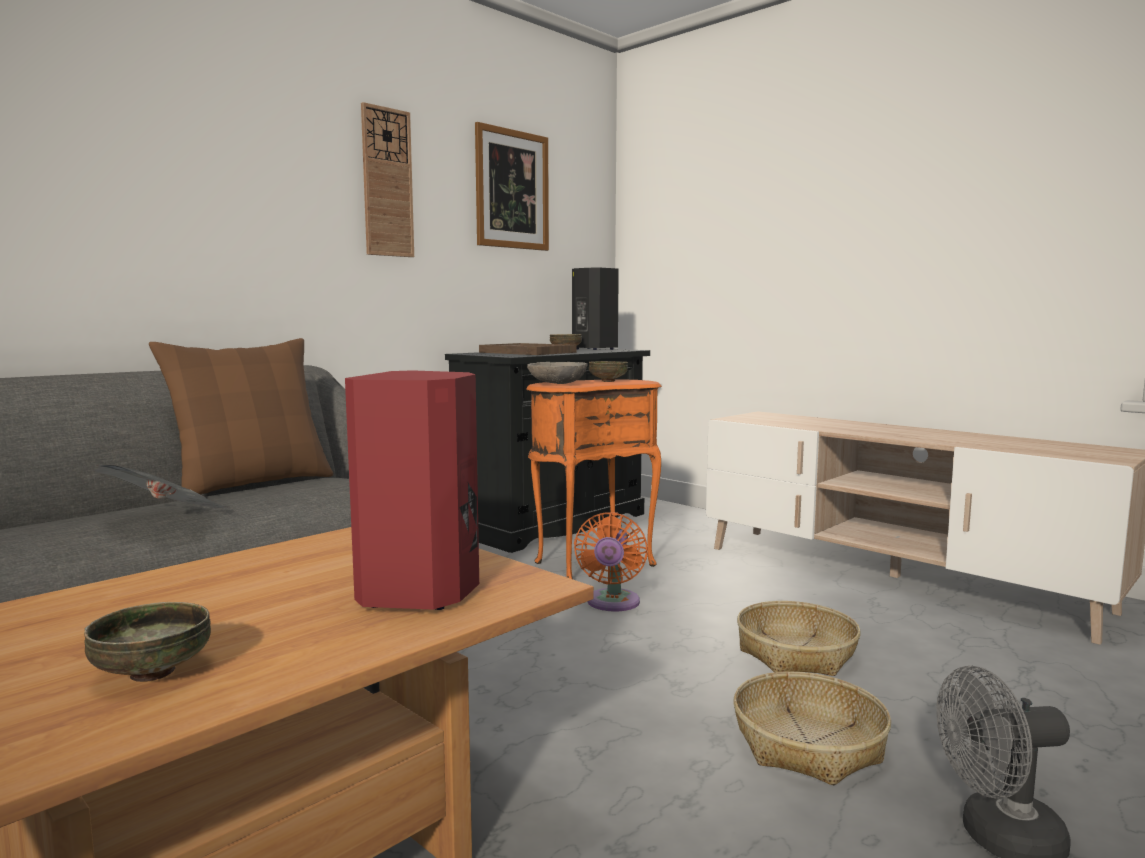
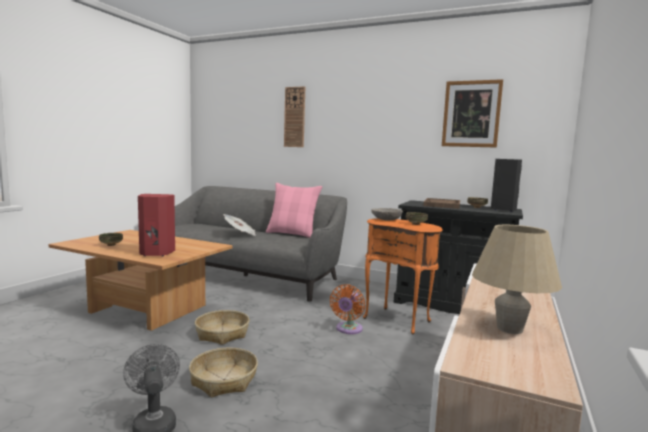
camera: 70 degrees right, 0 degrees up
(252, 484) = (292, 234): brown pillow -> pink pillow
(387, 183) = (391, 120): wall clock -> wall clock (294, 117)
(612, 603) = (348, 329): orange fan -> orange fan turned 60 degrees counterclockwise
(796, 653) = (318, 377): basket -> basket (222, 334)
(988, 440) = (509, 328): none -> beige table lamp

